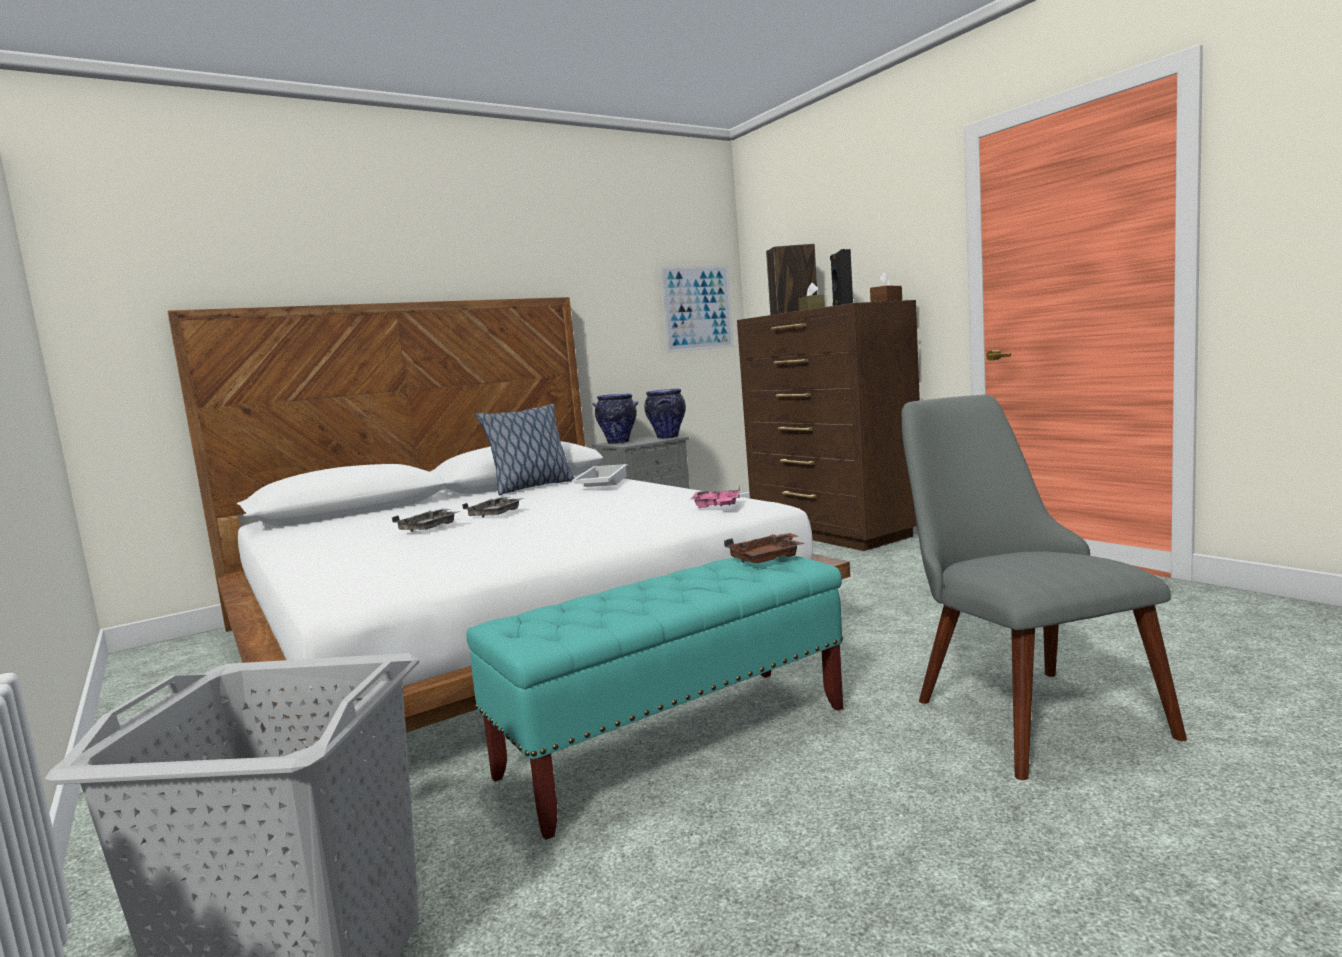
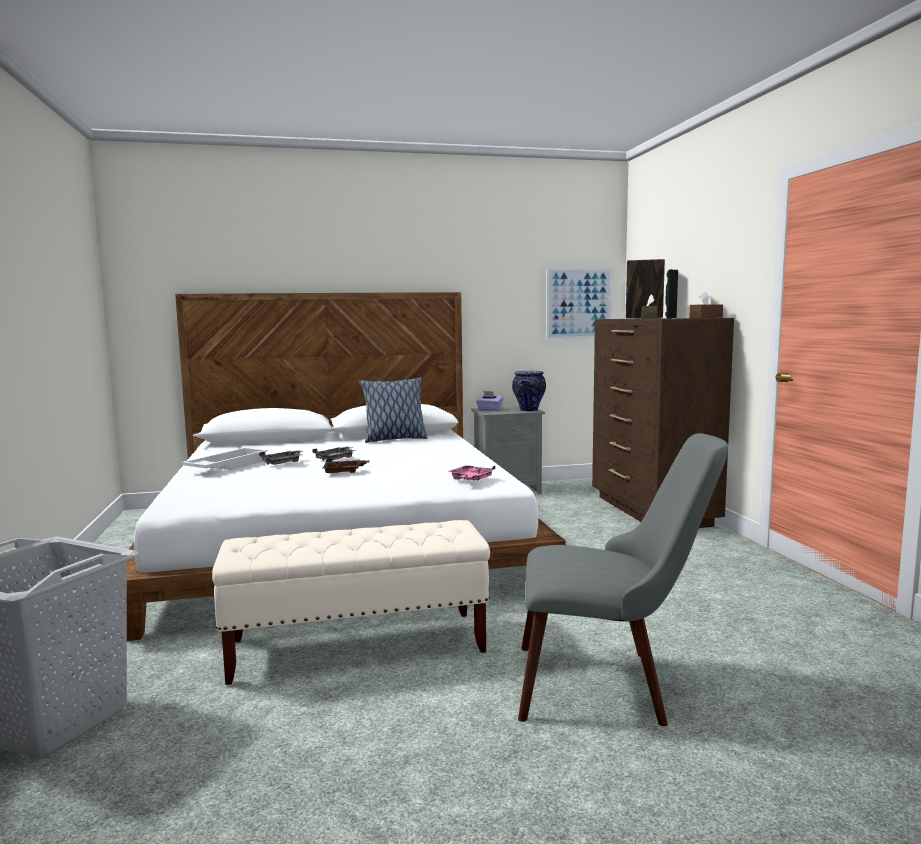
camera: 20 degrees right, 0 degrees up
(601, 484) = (438, 444): white tray -> white tray (226, 466)
(619, 442) = (489, 410): vase -> purple tissue box
(677, 743) = (358, 647): turquoise bench -> beige bench
(767, 558) = (451, 528): brown tray -> brown tray (344, 472)
(1018, 706) = (611, 684): grey chair -> grey chair turned 90 degrees clockwise

